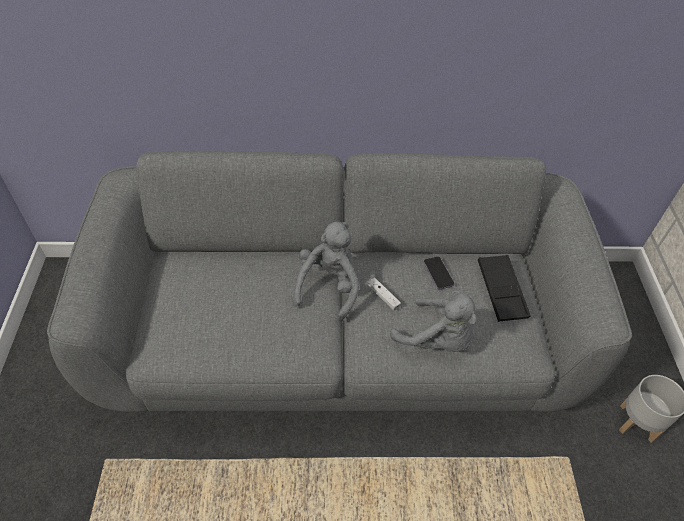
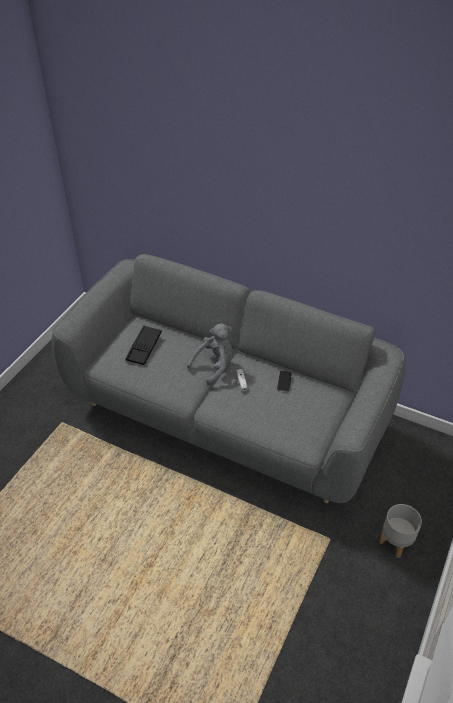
camera: 30 degrees right, 5 degrees down
(437, 339) = (256, 415): grey plush toy -> none
(501, 291) = (317, 405): black tray -> black tray (144, 348)

